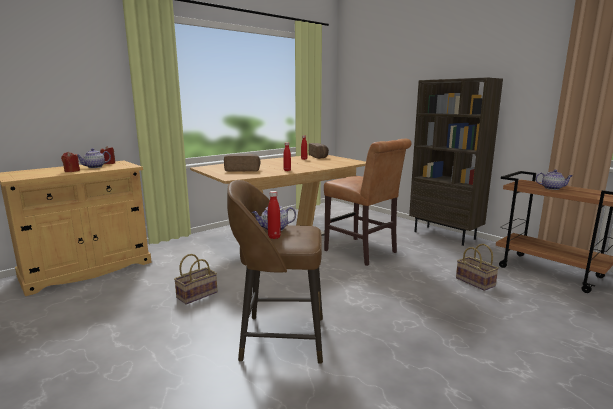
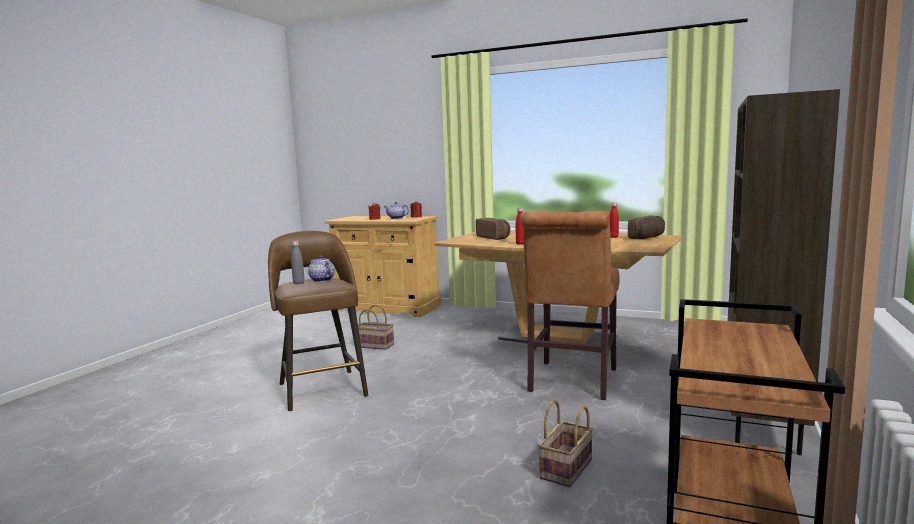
camera: 65 degrees right, 5 degrees down
(274, 237) = (298, 283): red bottle -> grey bottle
(552, 188) = (729, 345): teapot -> none

